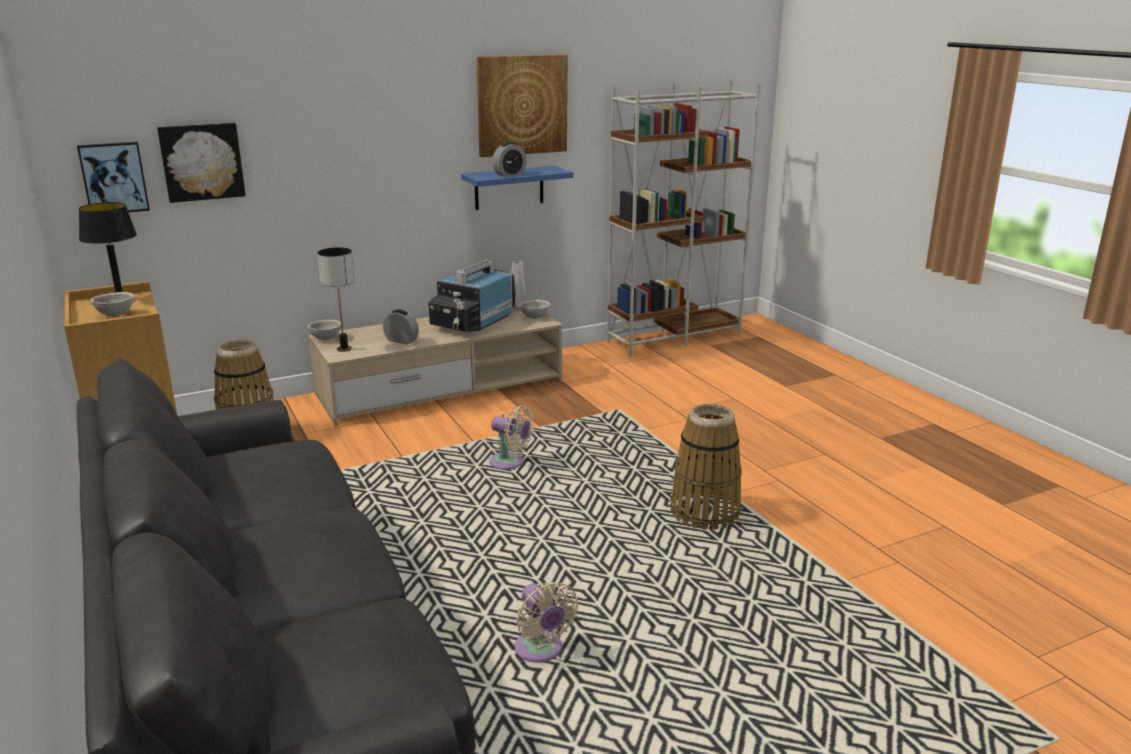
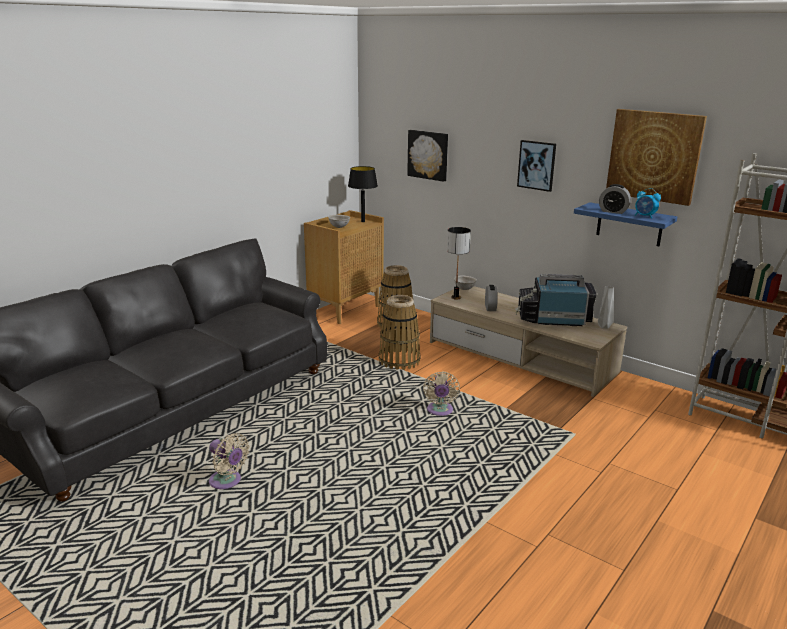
camera: 65 degrees right, 0 degrees up
(114, 178) = (388, 155): picture -> picture (537, 165)
(534, 317) = (596, 336): grey bowl -> none
(541, 651) = (227, 482): beige fan -> beige fan turned 90 degrees counterclockwise
(542, 171) = (645, 216): none -> alarm clock
(705, 512) = (443, 513): basket -> basket (399, 361)

